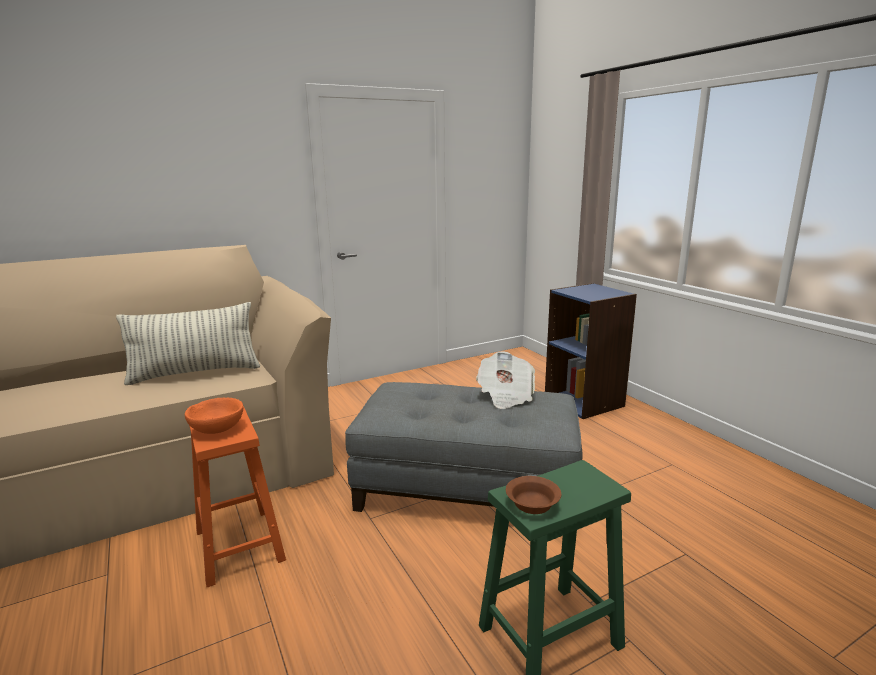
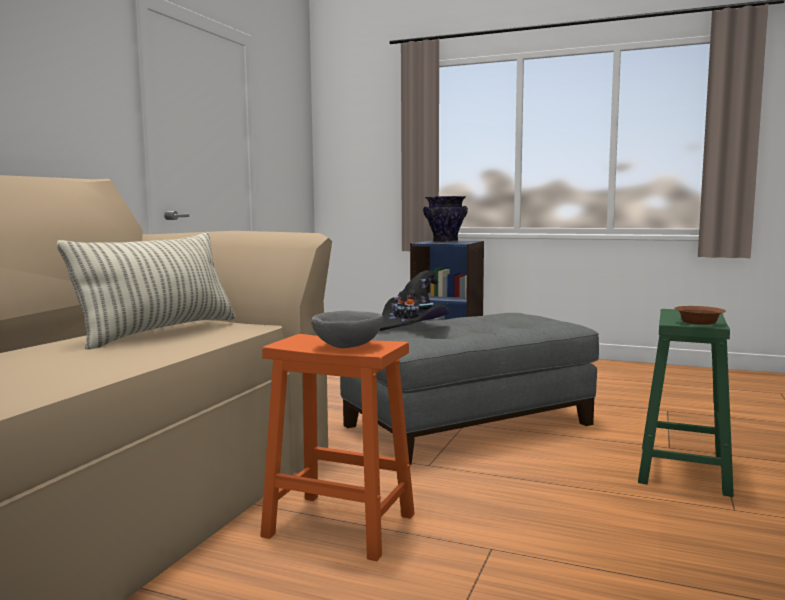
camera: 40 degrees left, 10 degrees down
(218, 429) = (348, 346): orange bowl -> grey bowl
(419, 392) = (412, 325): none -> black hat
(505, 395) = (484, 317): newspaper -> none
(586, 292) = (445, 242): none -> vase

